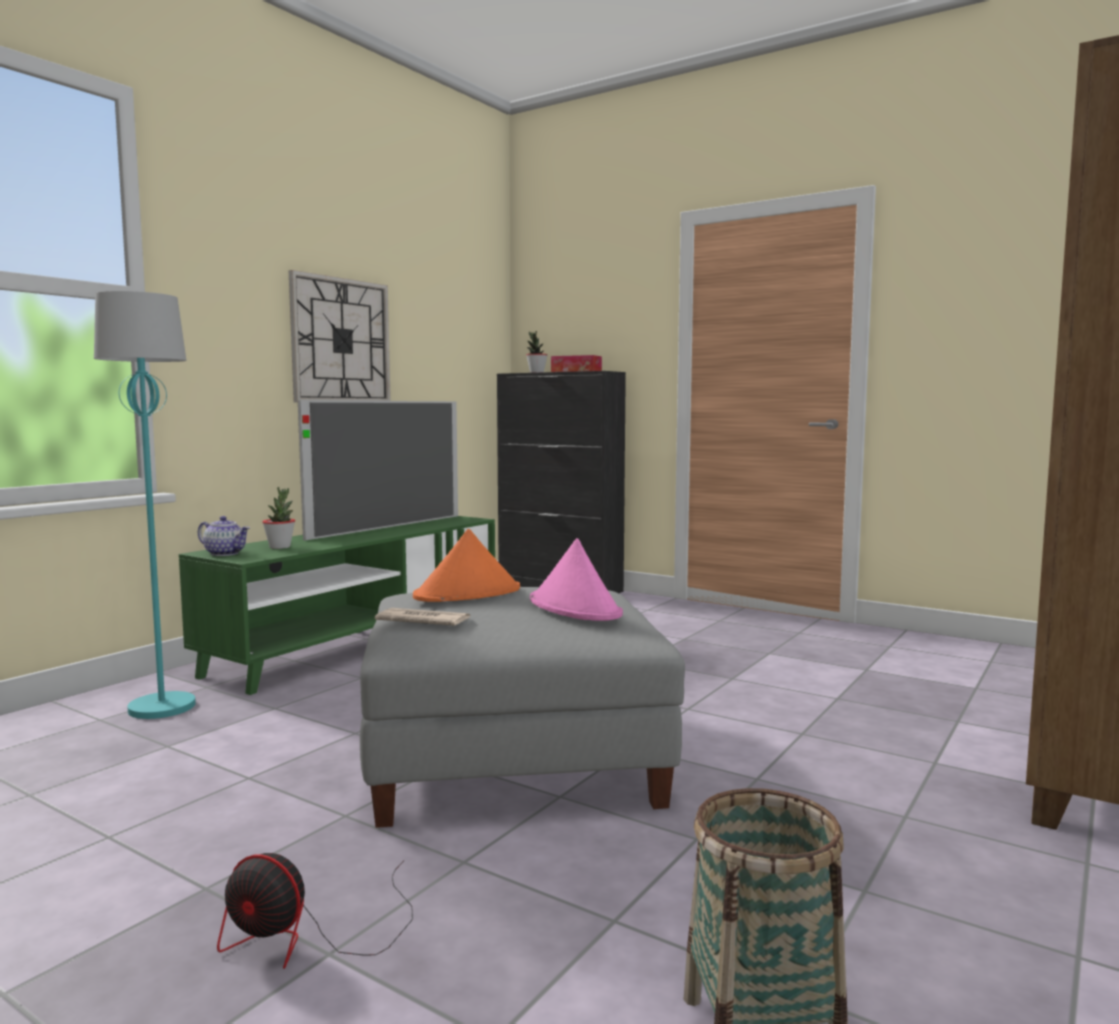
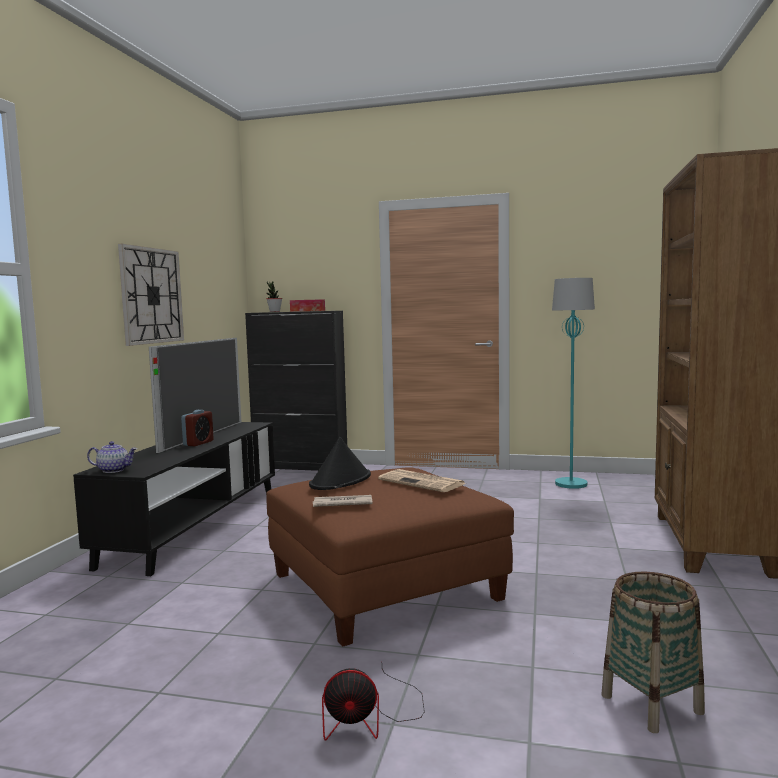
camera: 20 degrees left, 0 degrees up
(163, 707) = (89, 597): turquoise floor lamp -> turquoise floor lamp (571, 484)
(280, 547) = (149, 460): potted plant -> none
(360, 643) = (195, 525): green tv stand -> black tv stand
(367, 534) = (198, 443): none -> alarm clock
(468, 594) = (341, 481): orange hat -> black hat
(515, 757) = (386, 586): grey ottoman -> brown ottoman
(575, 607) = (423, 482): pink hat -> newspaper

